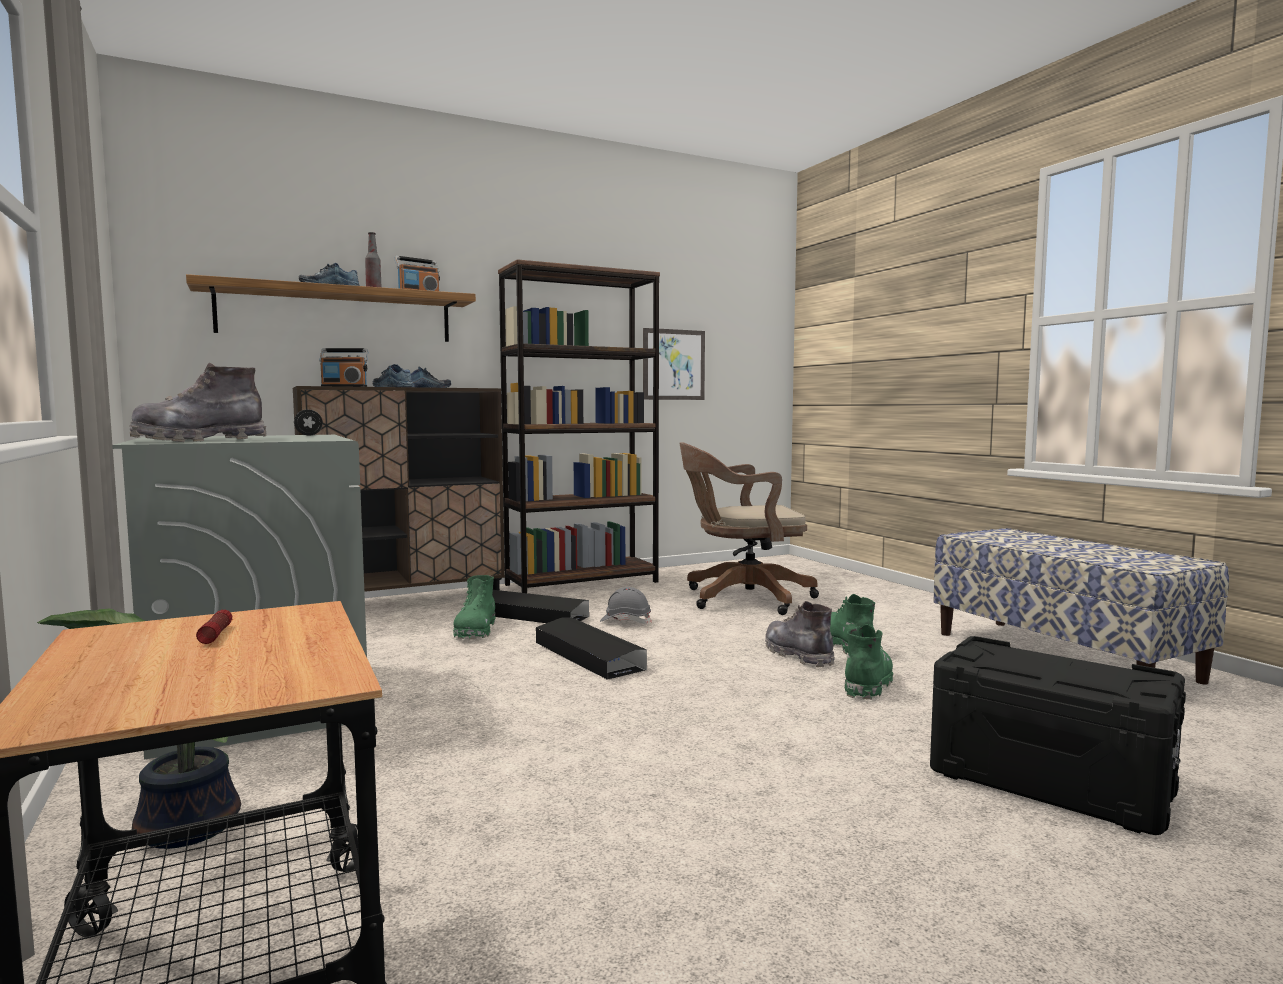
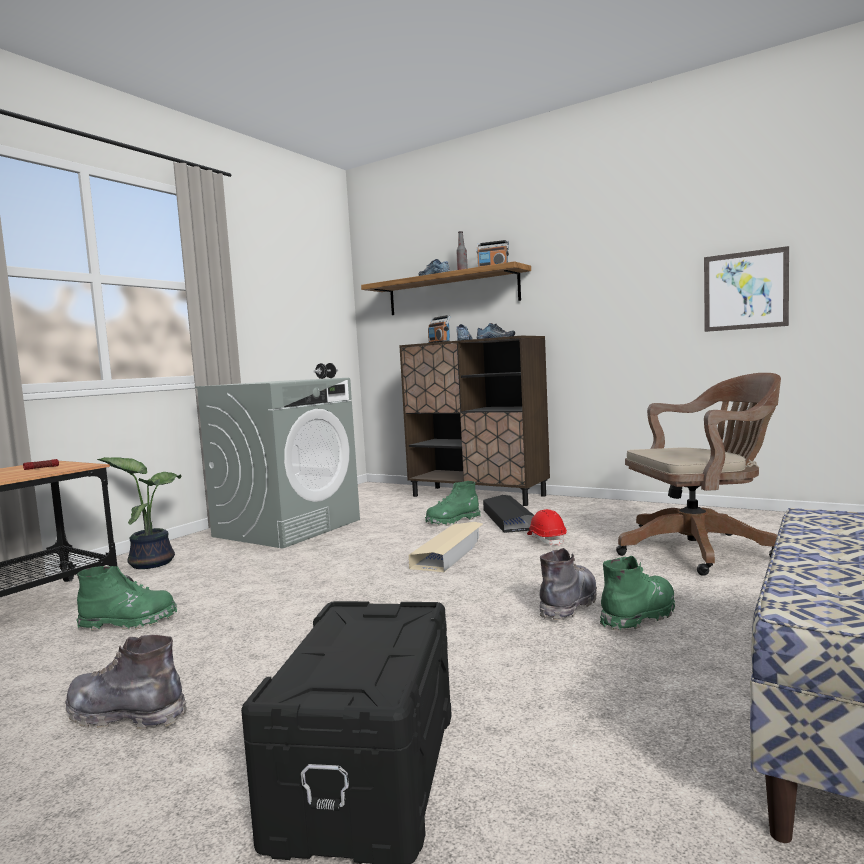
camera: 60 degrees right, 0 degrees up
(200, 440) = (239, 383): grey boot -> grey boot (126, 715)
(582, 583) = (616, 506): brown bookcase -> none
(588, 656) = (449, 553): black storage box -> beige storage box
(625, 621) = (546, 540): grey hard hat -> red hard hat
(741, 599) = (701, 550): brown office chair -> brown office chair turned 120 degrees clockwise
(867, 684) = (532, 645): green boot -> green boot (128, 622)

